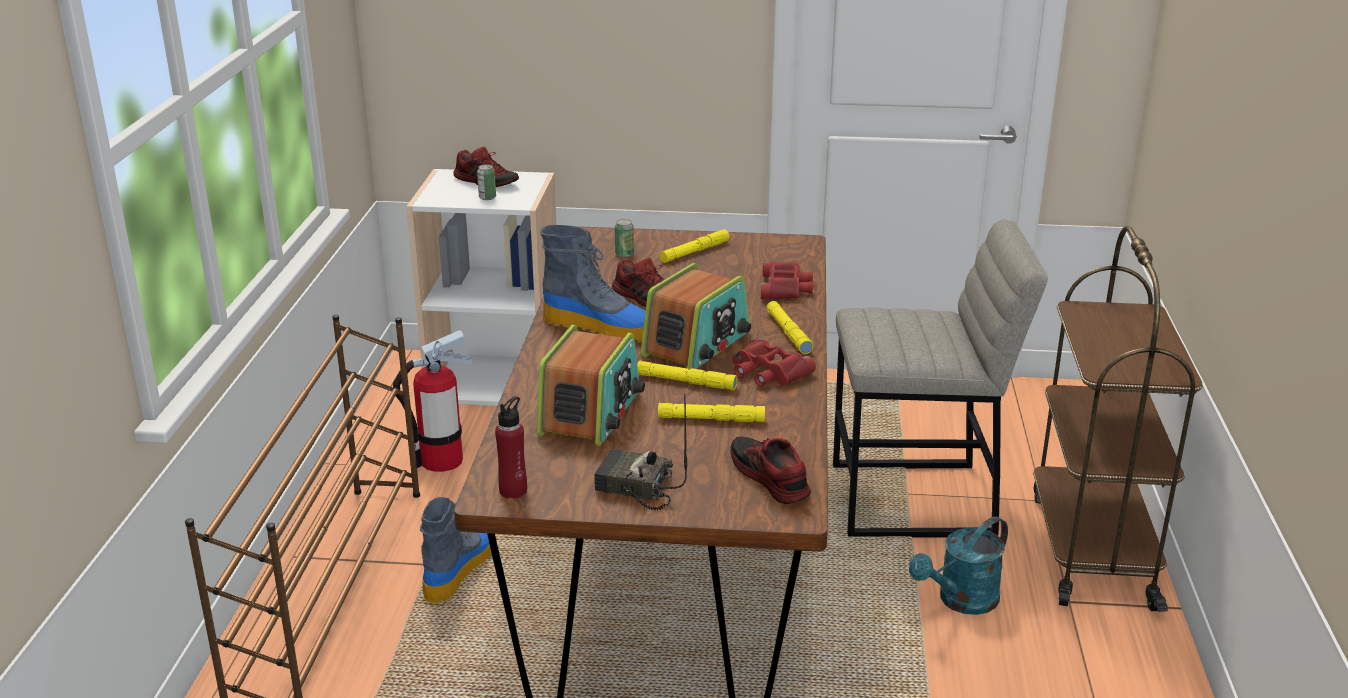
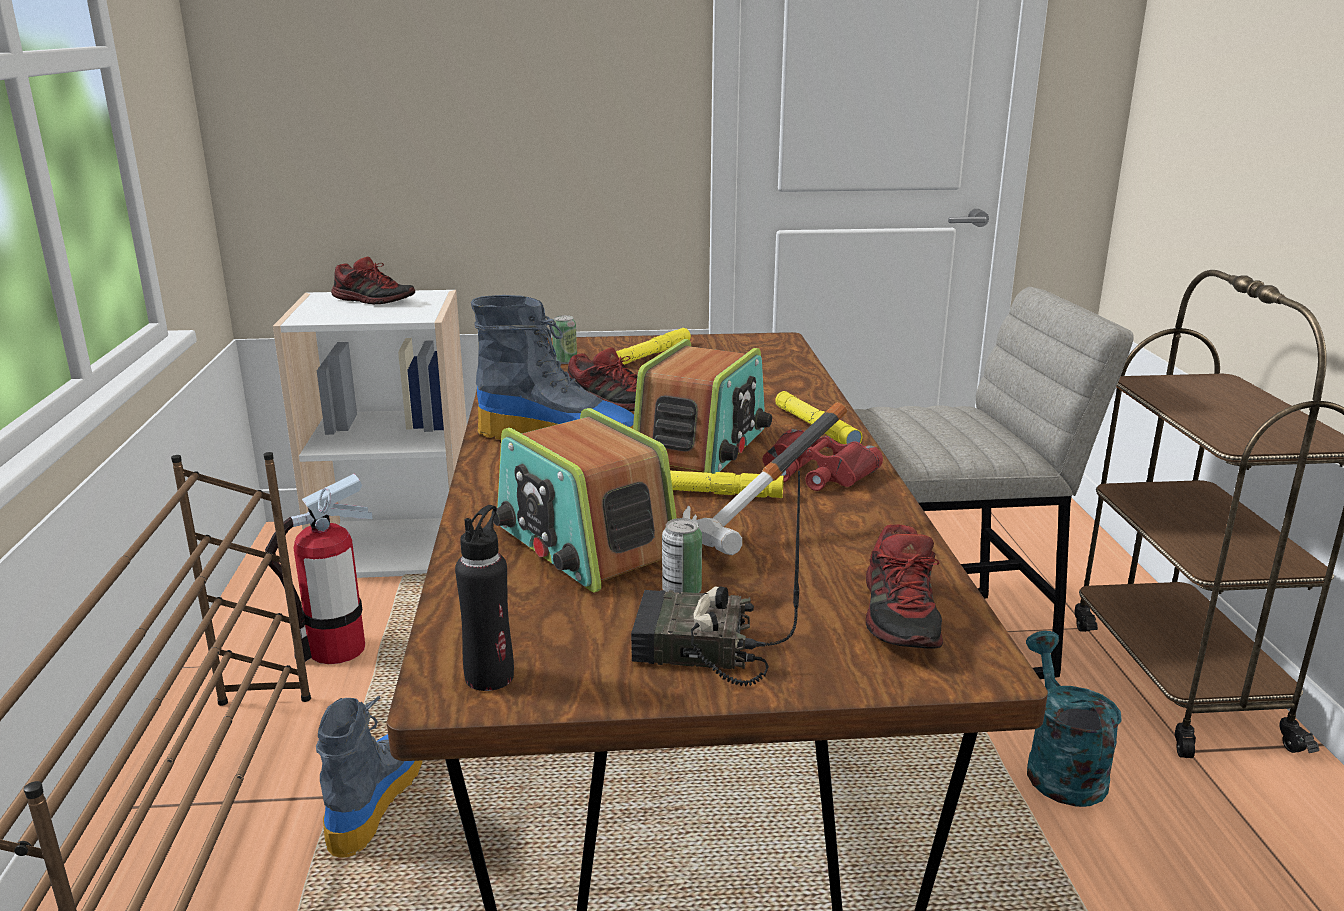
camera: 10 degrees left, 5 degrees down
(487, 197) = (378, 313): can -> can (681, 592)
(513, 491) = (489, 676): red bottle -> black bottle
(591, 413) = (584, 544): radio -> radio turned 135 degrees clockwise
(711, 419) = (768, 538): yellow flashlight -> hammer
(768, 479) = (903, 616): shoe -> shoe turned 135 degrees counterclockwise
(785, 287) = (784, 382): red binoculars -> none
(961, 601) = (1059, 767): turquoise watering can -> turquoise watering can turned 135 degrees clockwise

